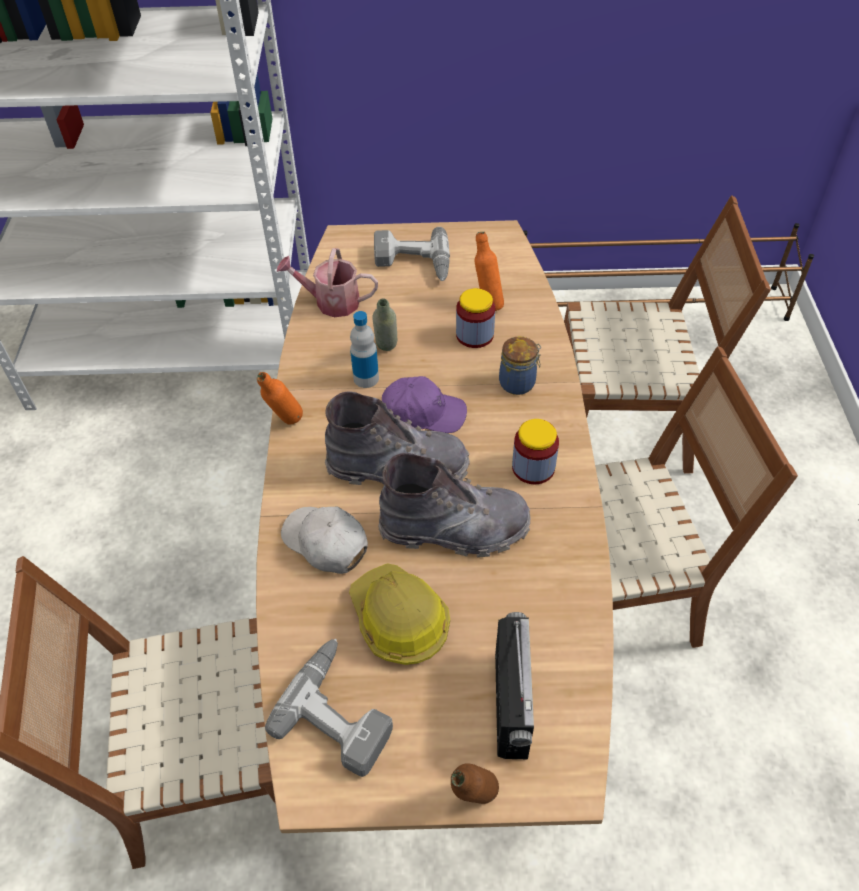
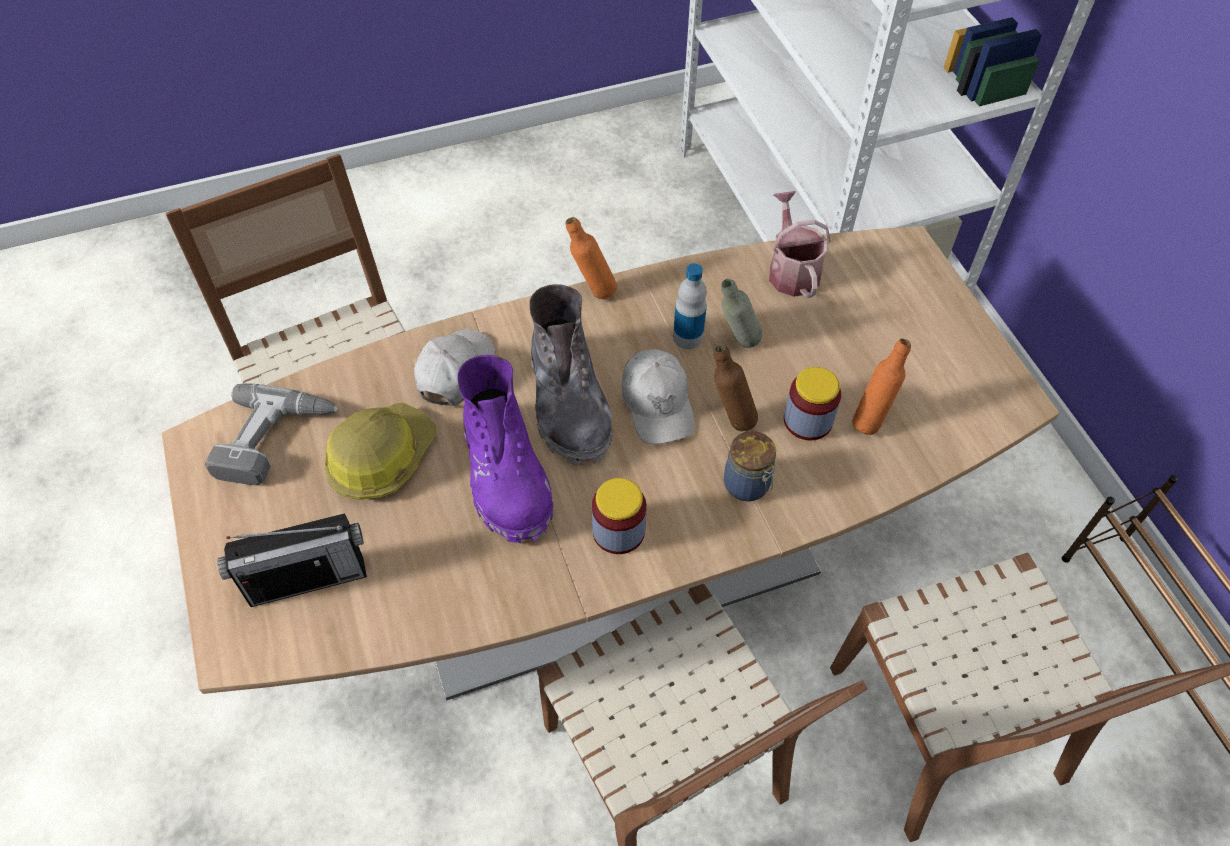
camera: 70 degrees right, 5 degrees up
(412, 264) = (900, 325): power drill -> none
(423, 413) = (657, 404): purple cap -> white cap
(455, 529) = (506, 476): grey boot -> purple boot
(473, 801) = (202, 570): brown bottle -> brown bottle (730, 419)

